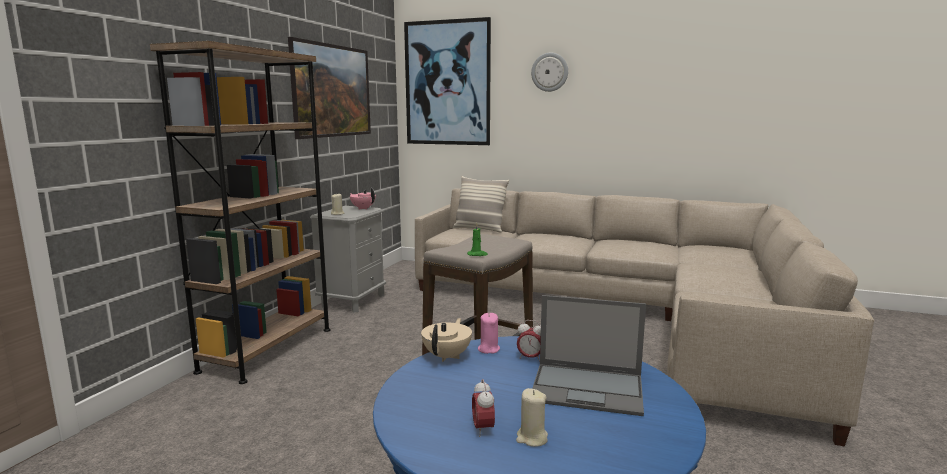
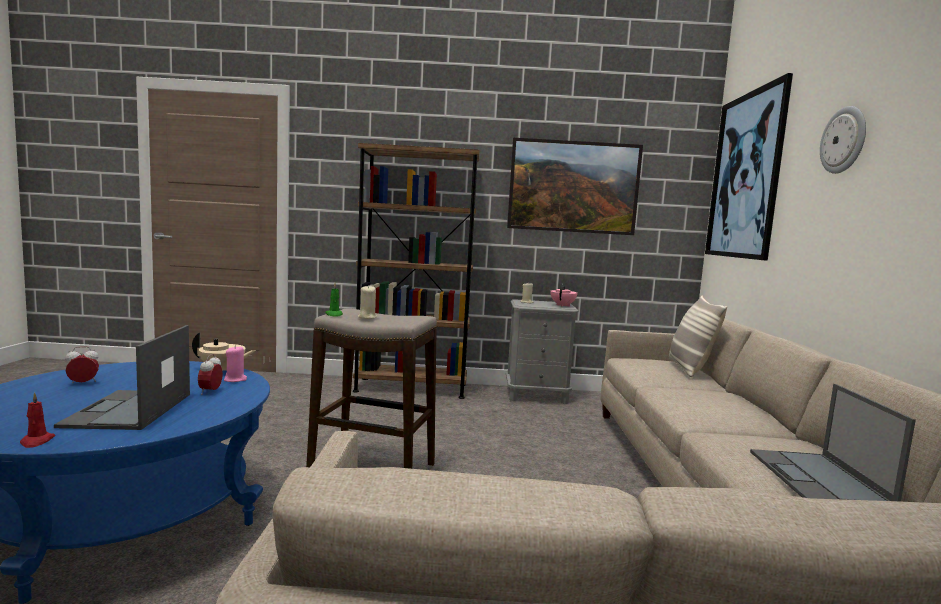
camera: 70 degrees right, 5 degrees down
(531, 438) = (55, 395): beige candle -> beige candle (367, 317)
(657, 247) = (818, 479): none -> laptop
(678, 418) = (36, 441): none -> red candle

